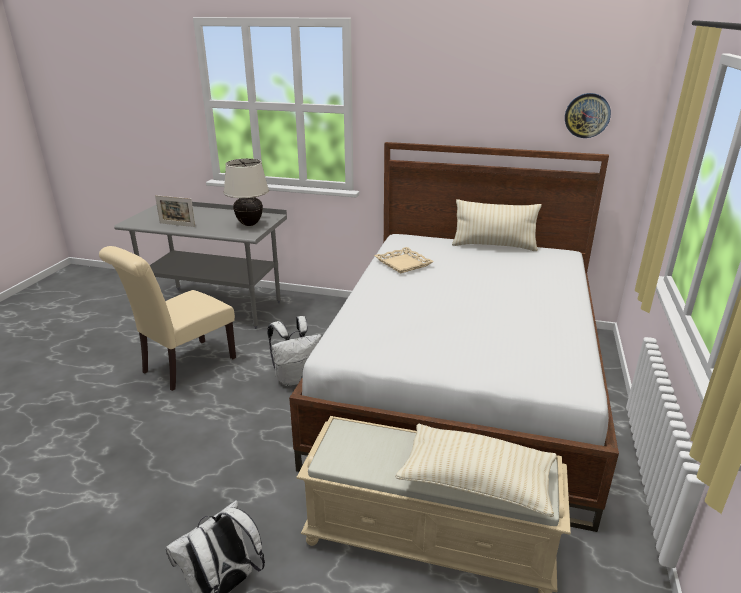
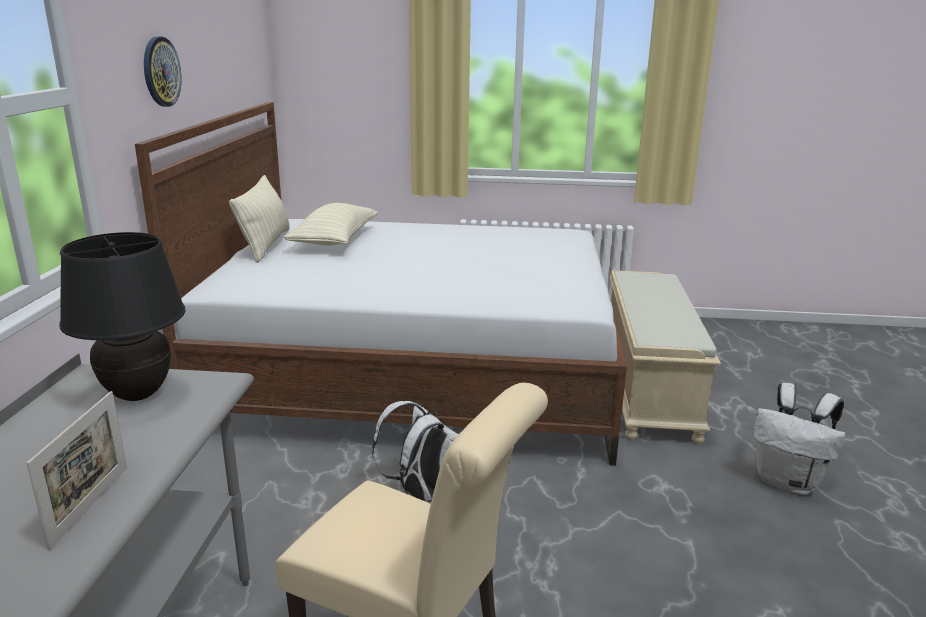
camera: 100 degrees left, 5 degrees down
(249, 224) = (138, 394): beige table lamp -> black table lamp
(403, 264) = (327, 285): beige tray -> none
(476, 482) = (666, 292): beige pillow -> beige pillow (334, 240)
(587, 115) = (246, 61): wall clock -> wall clock (160, 72)

